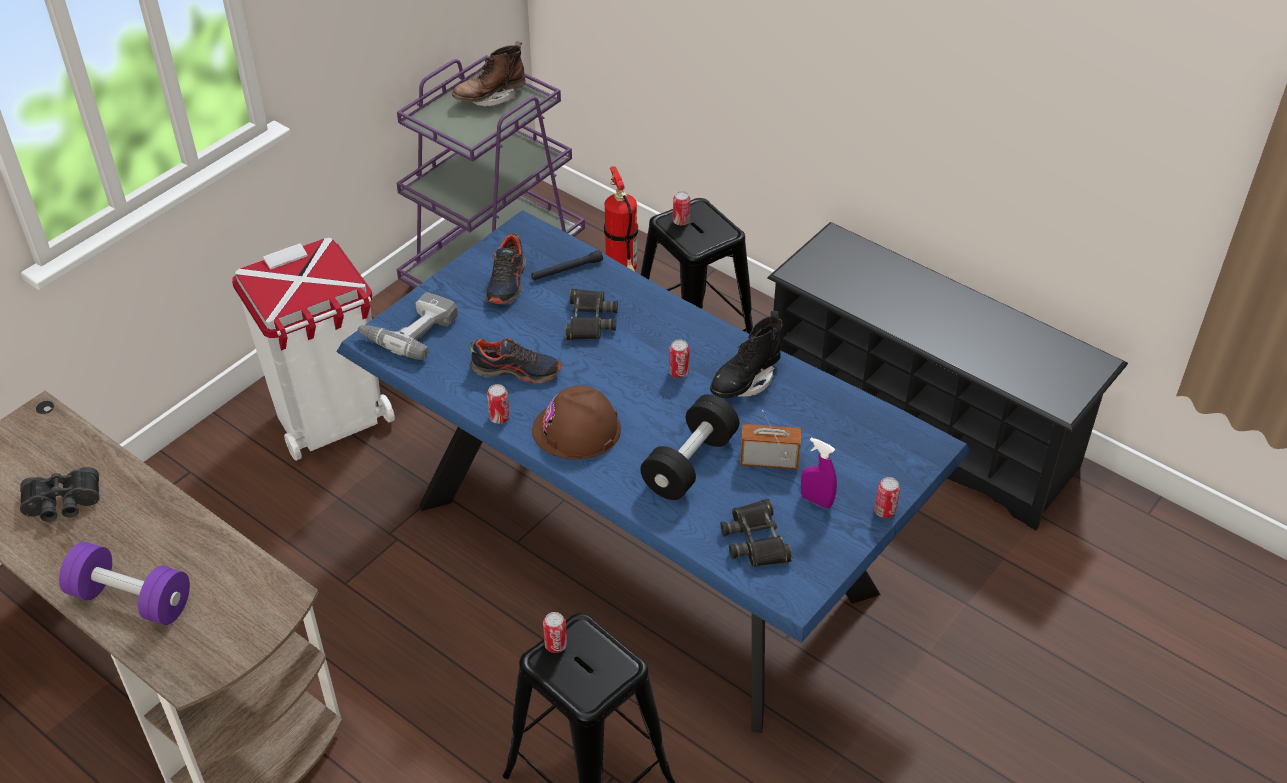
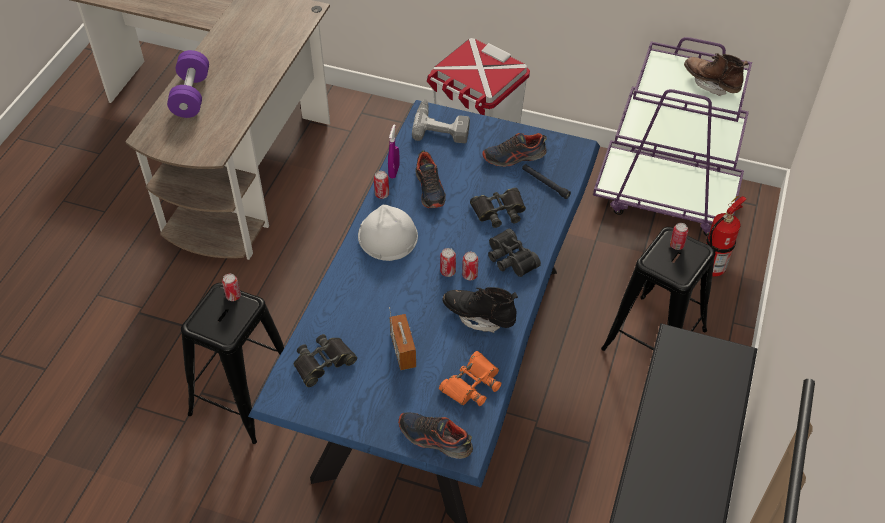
camera: 70 degrees right, 5 degrees up
(63, 505) = (248, 44): black binoculars -> black binoculars (509, 260)
(576, 430) = (387, 236): brown hard hat -> white hard hat
(690, 463) = (381, 306): black dumbbell -> none
(816, 501) = (374, 390): purple spray bottle -> purple spray bottle (394, 171)
(840, 413) = (472, 384): none -> orange binoculars
(884, 511) = (380, 436): can -> can (448, 272)
(905, 465) = (435, 439): none -> shoe

